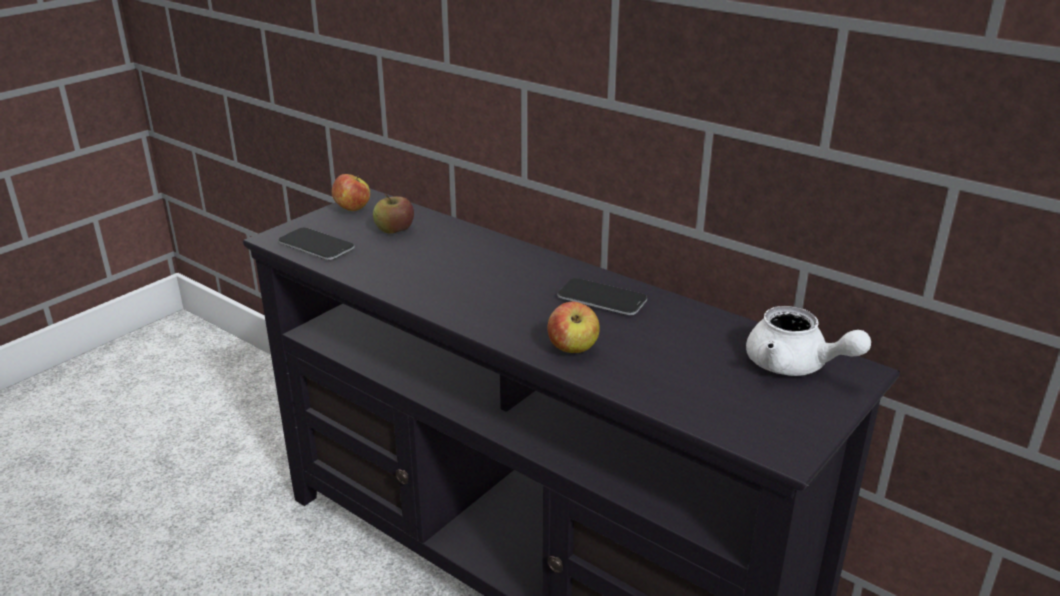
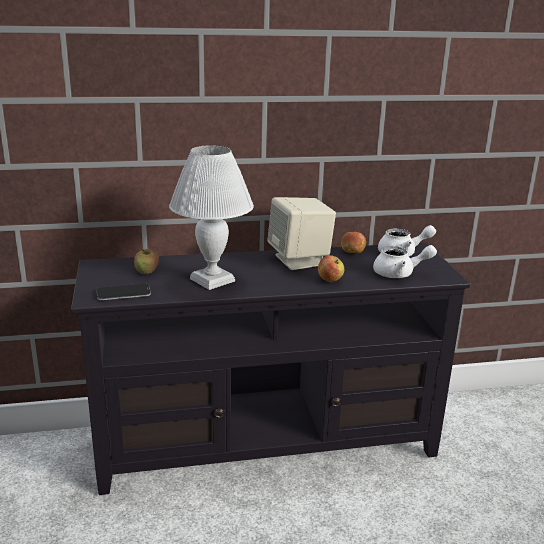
camera: 50 degrees left, 5 degrees down
(352, 209) = (98, 271): apple -> apple (352, 253)
(435, 273) = (213, 279): none -> white table lamp
(602, 299) = (300, 260): phone -> beige speaker
(705, 396) = (399, 274): none -> white teapot

